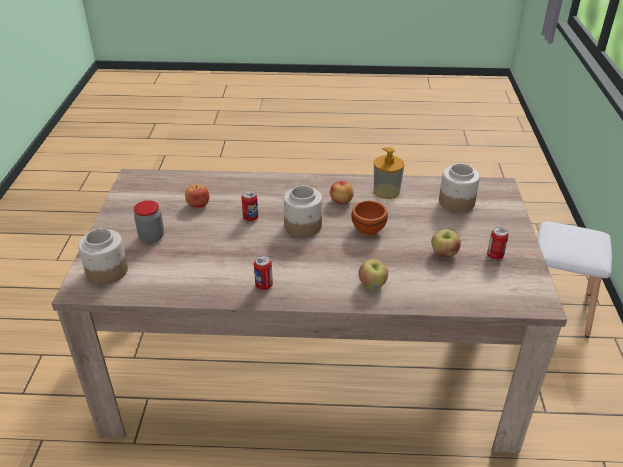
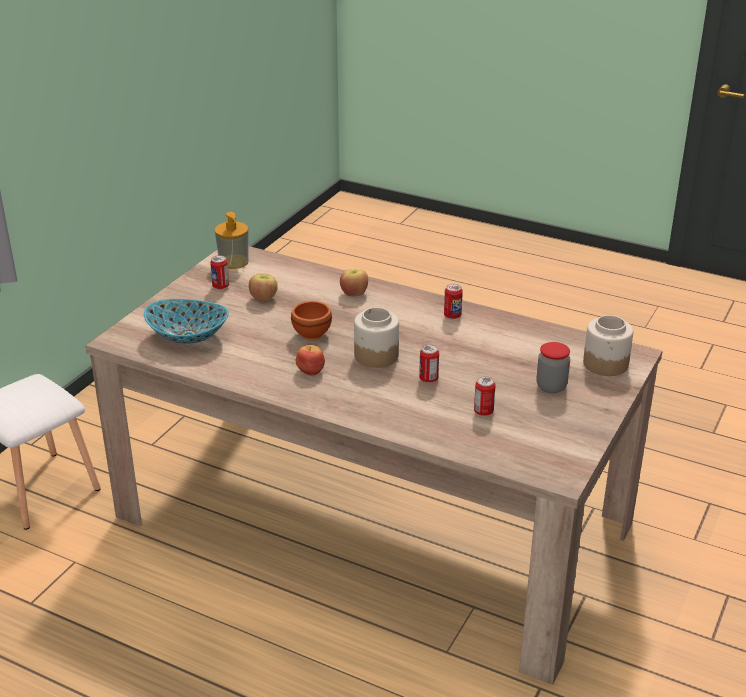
camera: 155 degrees left, 5 degrees down
(198, 204) = (483, 411): apple -> can
(386, 191) = (247, 368): soap dispenser -> soap dispenser (233, 262)
(456, 202) = (188, 336): jar -> bowl

